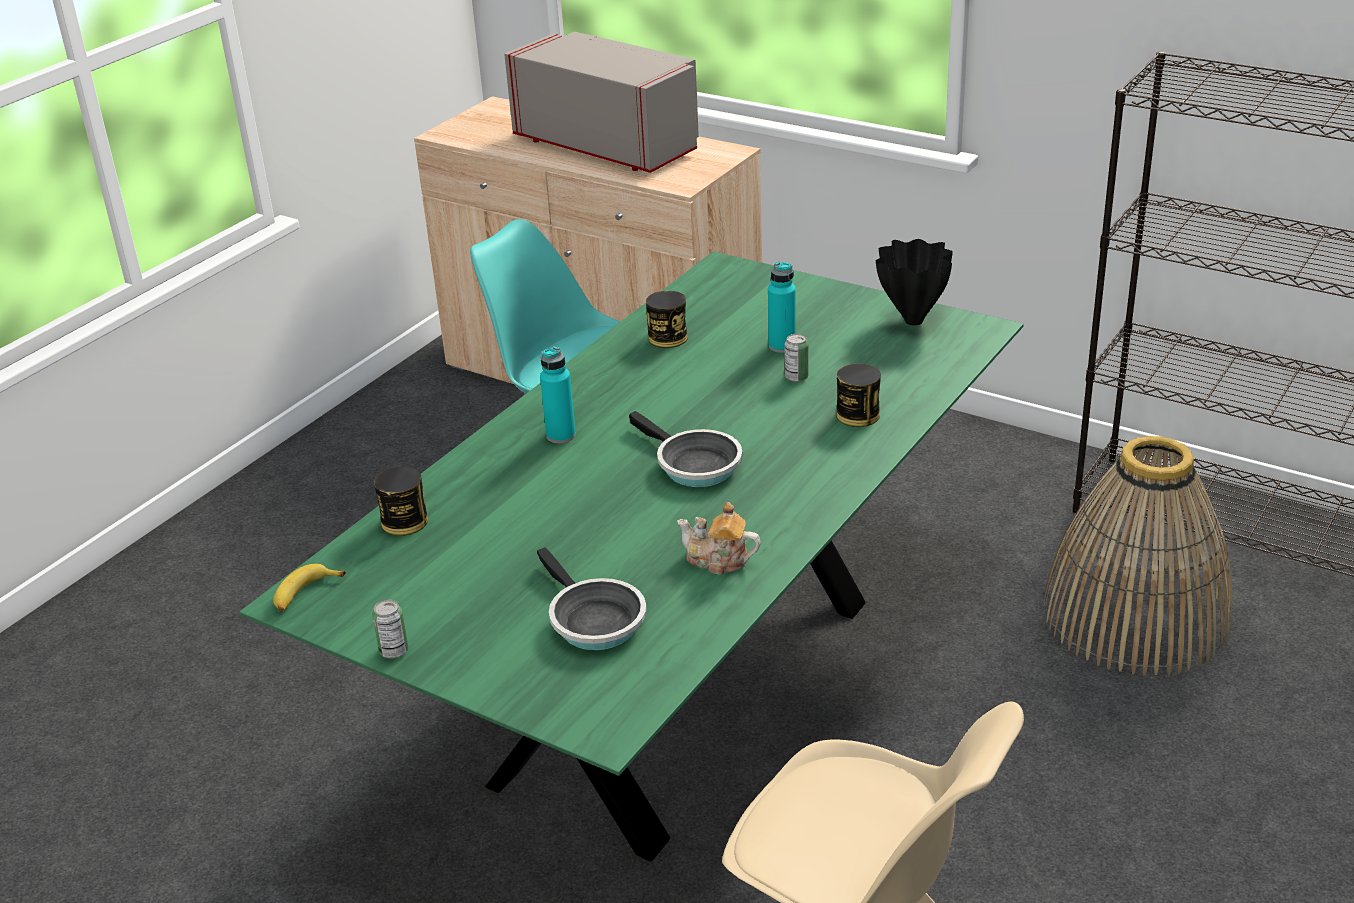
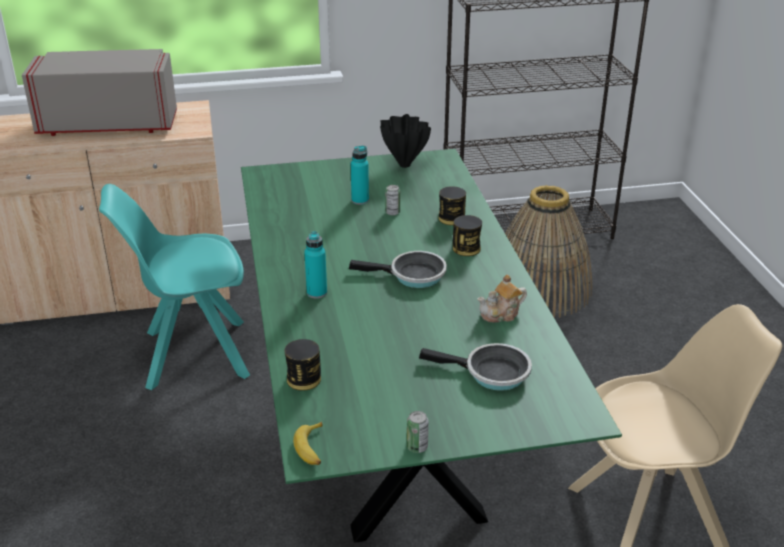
camera: 45 degrees left, 0 degrees up
(667, 338) = (291, 219): can -> can (466, 248)

